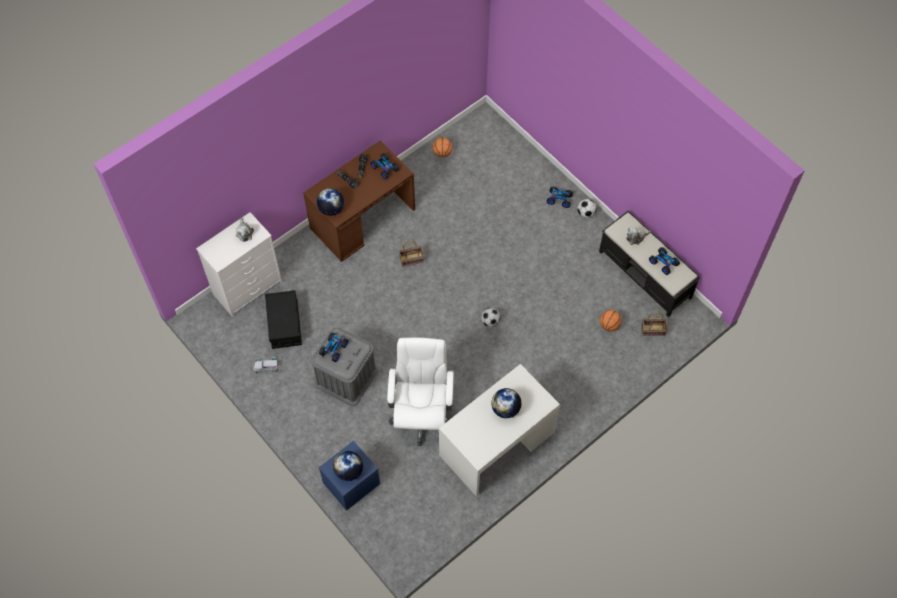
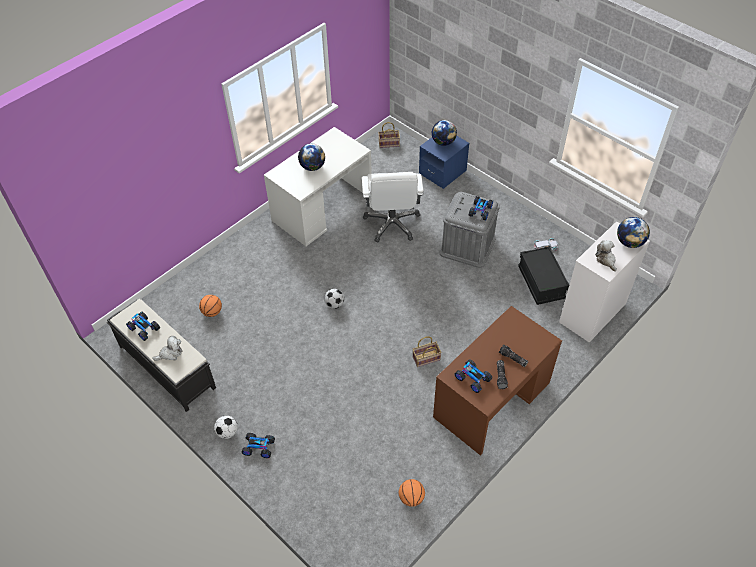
camera: 175 degrees right, 10 degrees down
(331, 209) = (522, 324): globe -> globe (629, 242)
(652, 331) = (168, 311): basket -> basket (389, 143)

